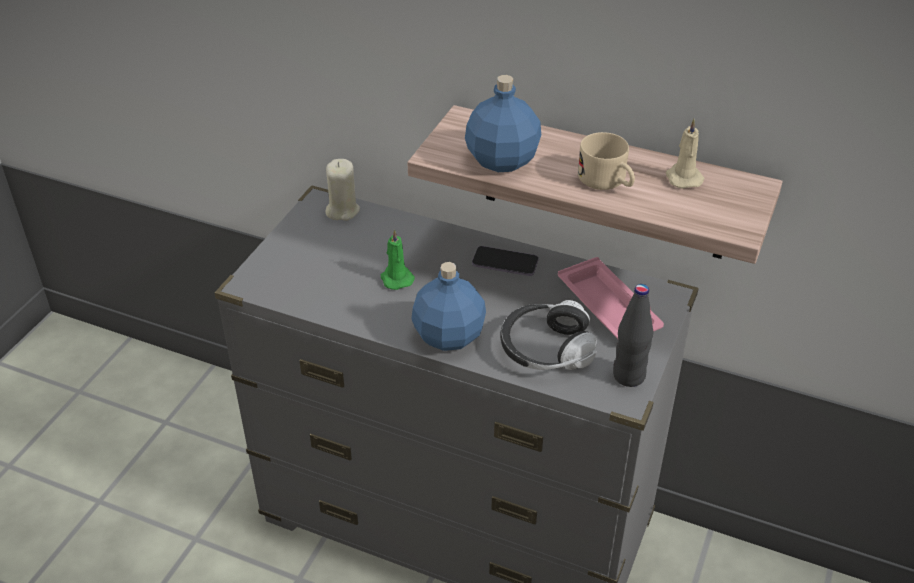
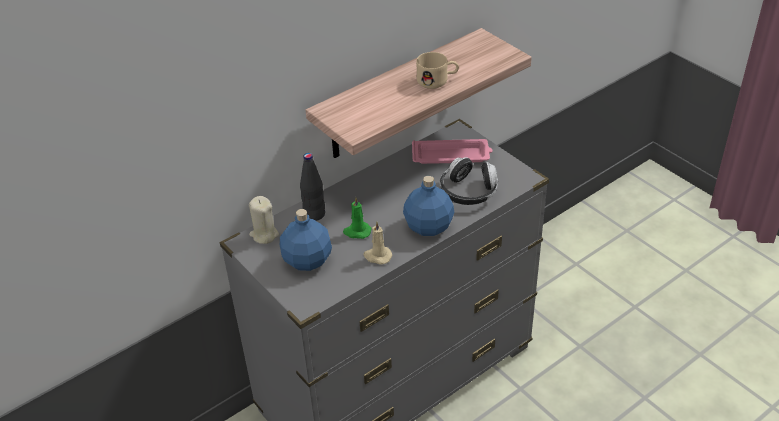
camera: 60 degrees left, 0 degrees up
(503, 161) = (385, 109): blue bottle -> blue bottle (308, 260)
(505, 263) = (380, 181): phone -> none
(628, 376) = (510, 169): black bottle -> black bottle (314, 214)
(682, 177) = (454, 55): beige candle -> beige candle (377, 256)

